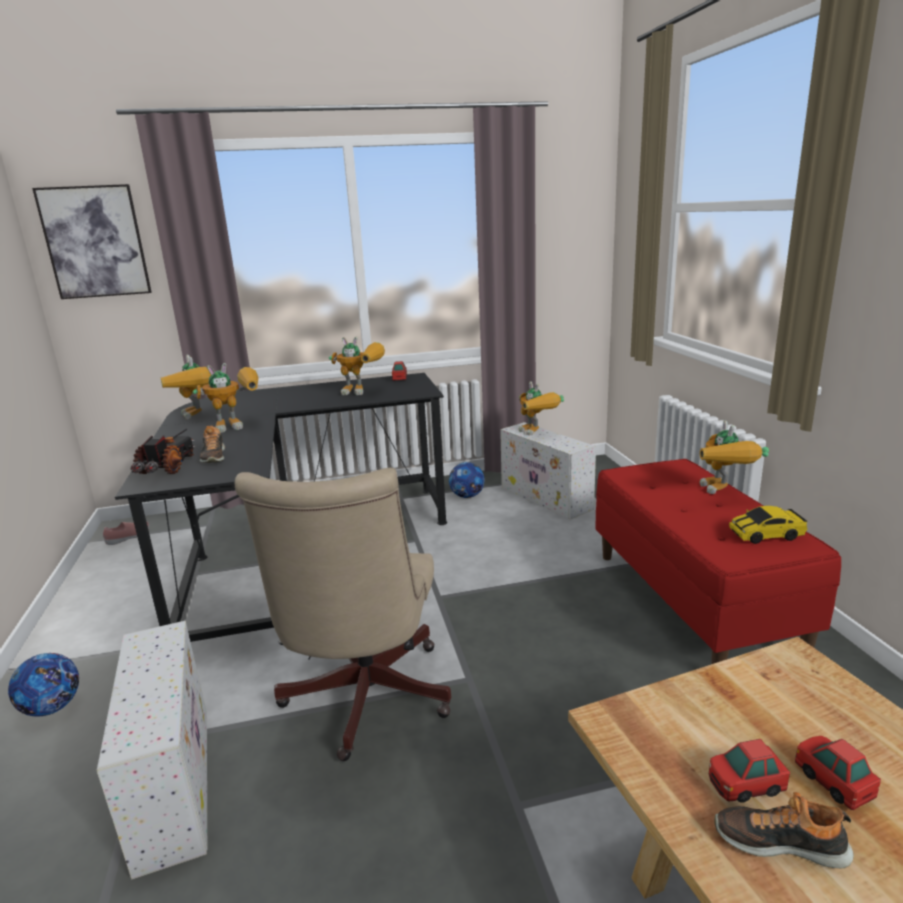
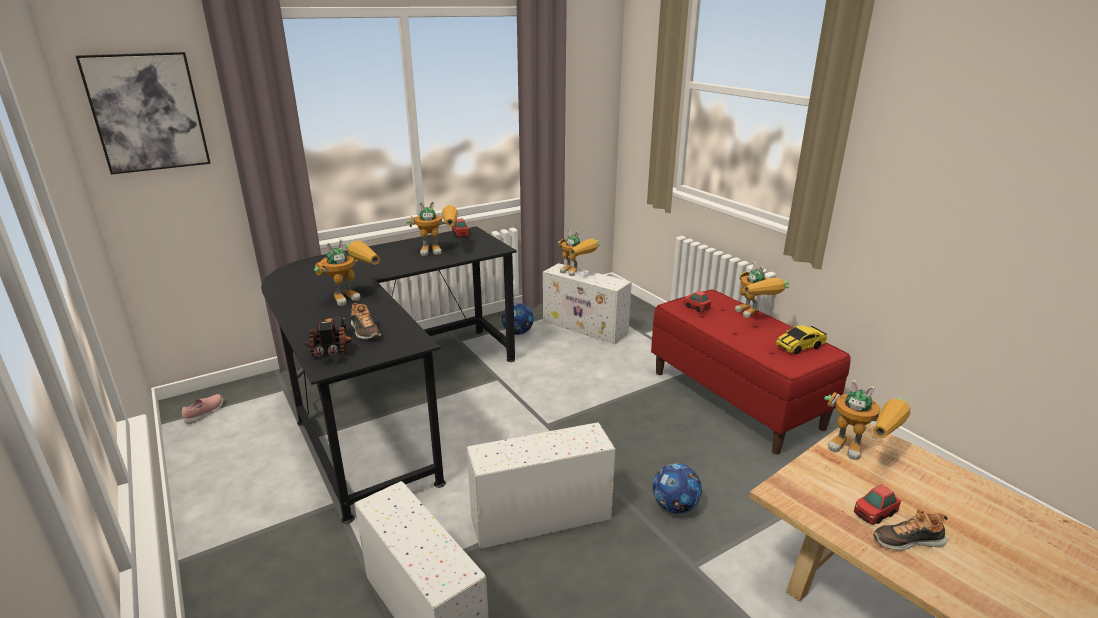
camera: 20 degrees left, 5 degrees up
(52, 707) = (258, 583): football -> football (674, 506)
(199, 417) = (300, 289): toy robot -> toy robot (860, 452)
(363, 701) = (539, 518): beige office chair -> white storage box
(832, 781) = (915, 500): toy car -> toy car (696, 307)

